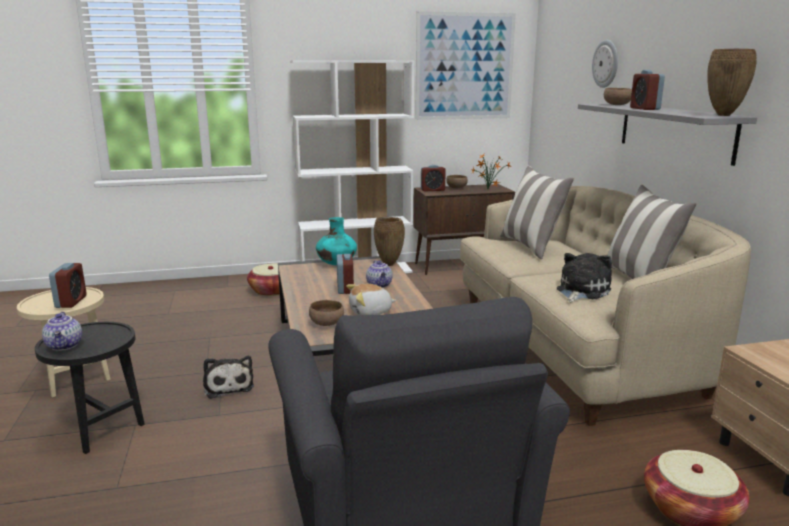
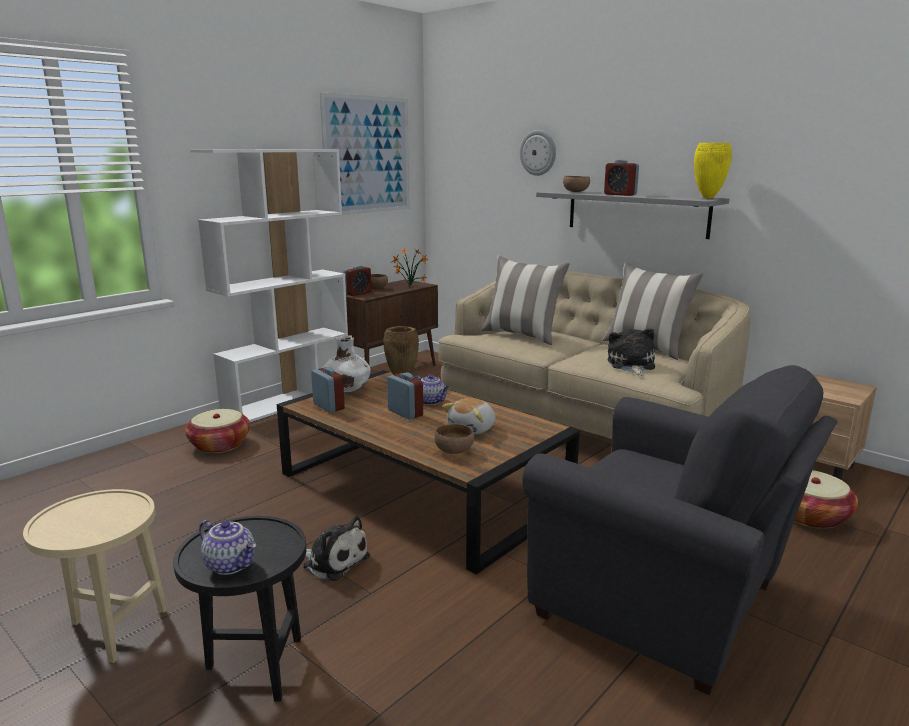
camera: 35 degrees left, 0 degrees up
(71, 302) = (115, 515): alarm clock -> alarm clock (328, 406)
(336, 264) = (347, 390): turquoise vase -> white vase
(724, 115) = (708, 198): brown vase -> yellow vase

